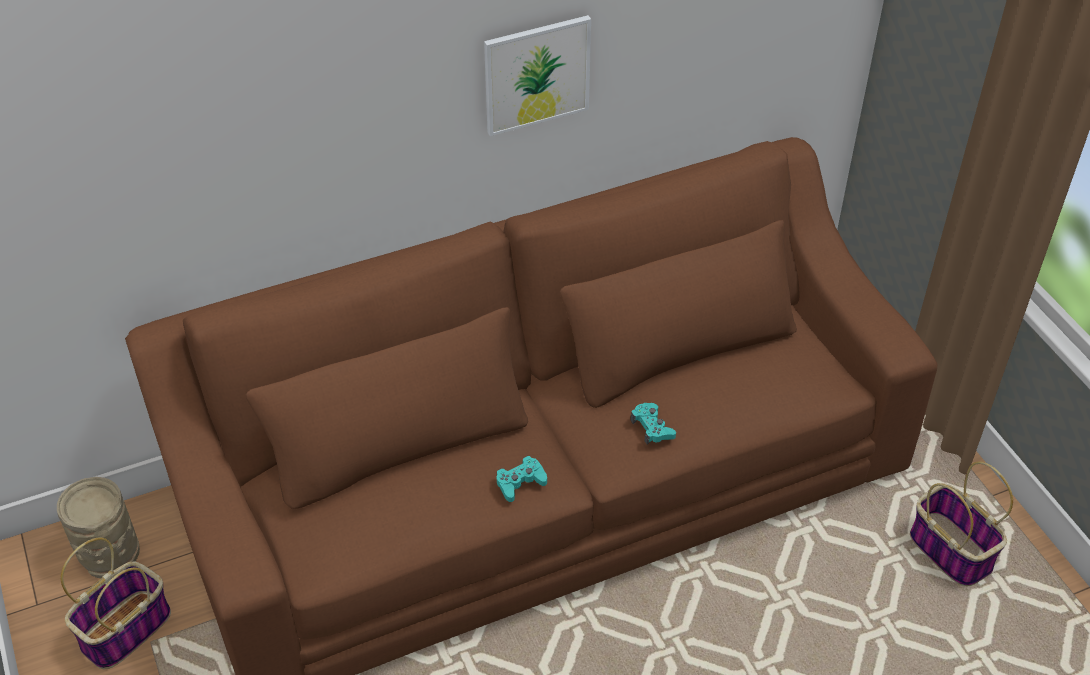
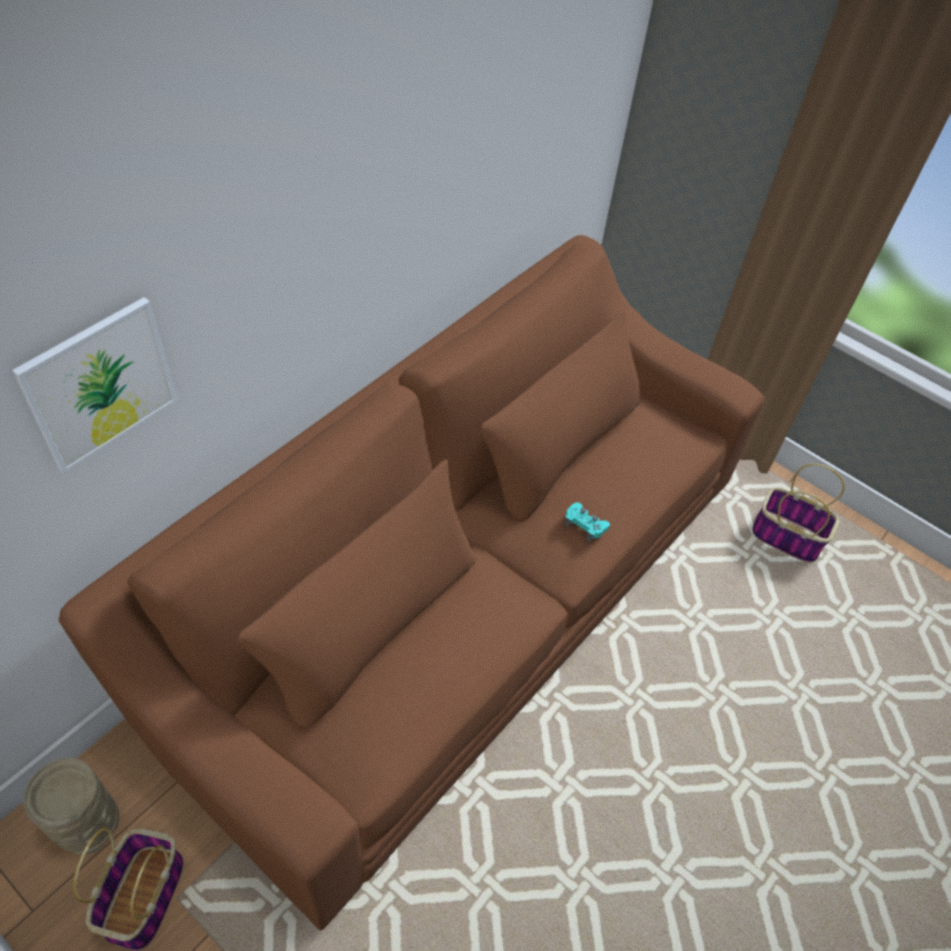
camera: 30 degrees left, 5 degrees up
(520, 482) = (505, 617): turquoise game controller -> none
(536, 74) = (402, 225): picture -> picture (100, 384)

